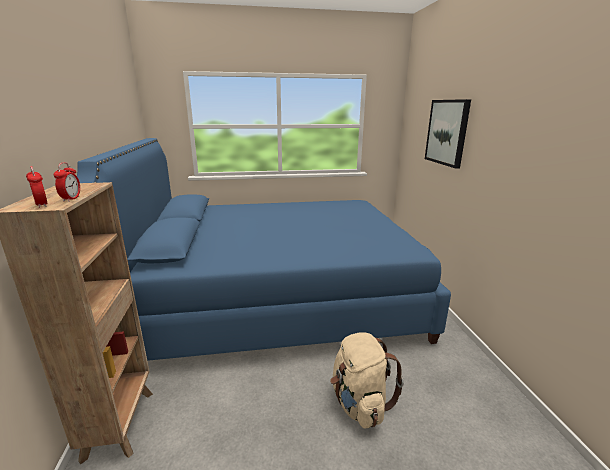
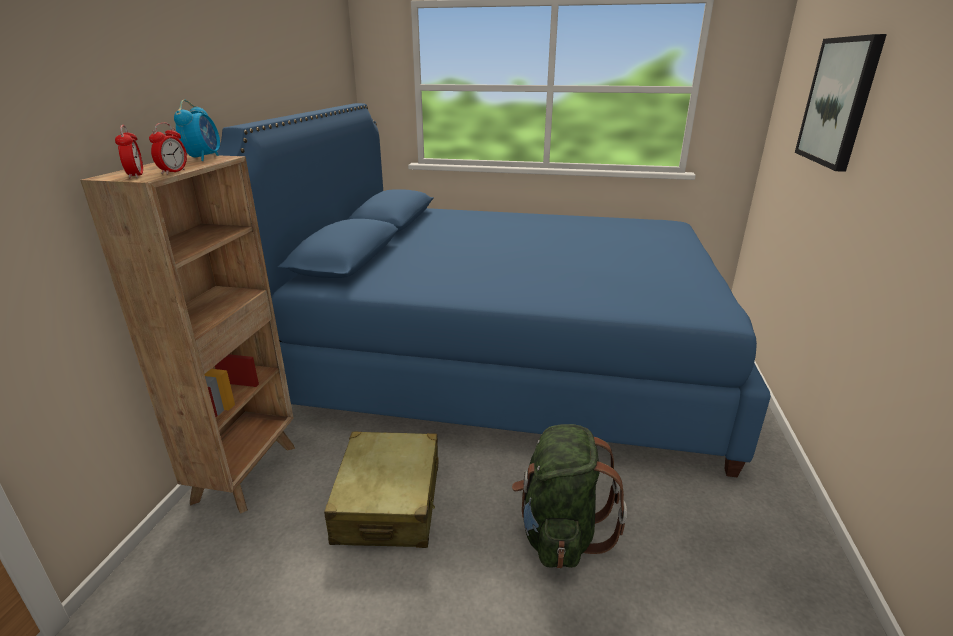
camera: 20 degrees right, 5 degrees up
(80, 186) = (204, 158): none -> alarm clock
(242, 415) = (389, 503): none -> beige suitcase
(359, 403) = (560, 532): beige backpack -> green backpack

